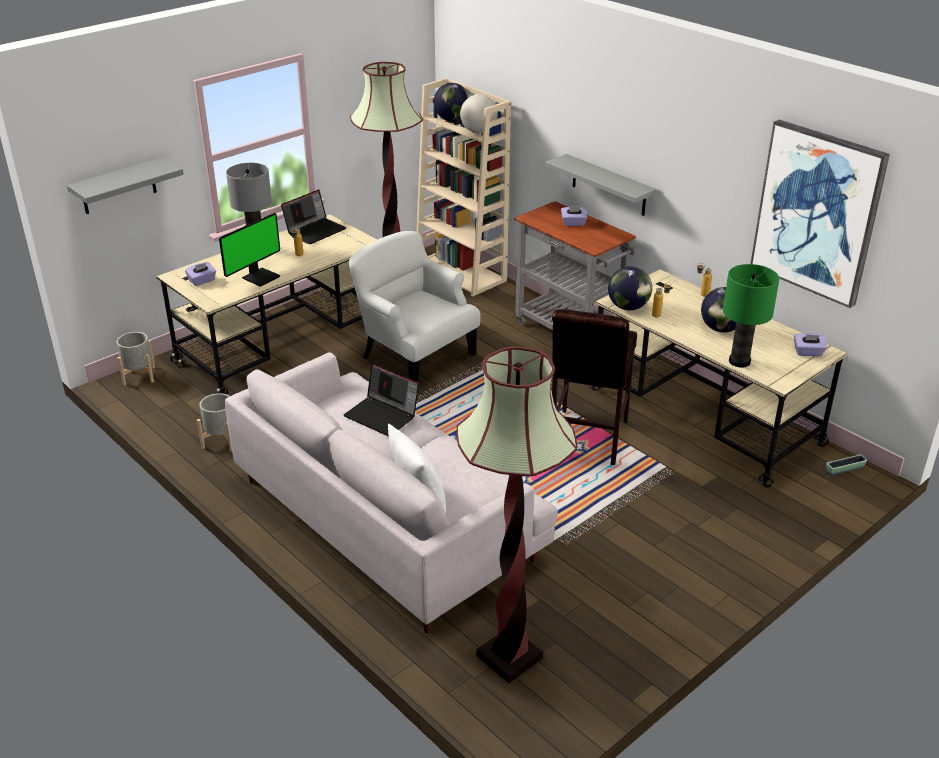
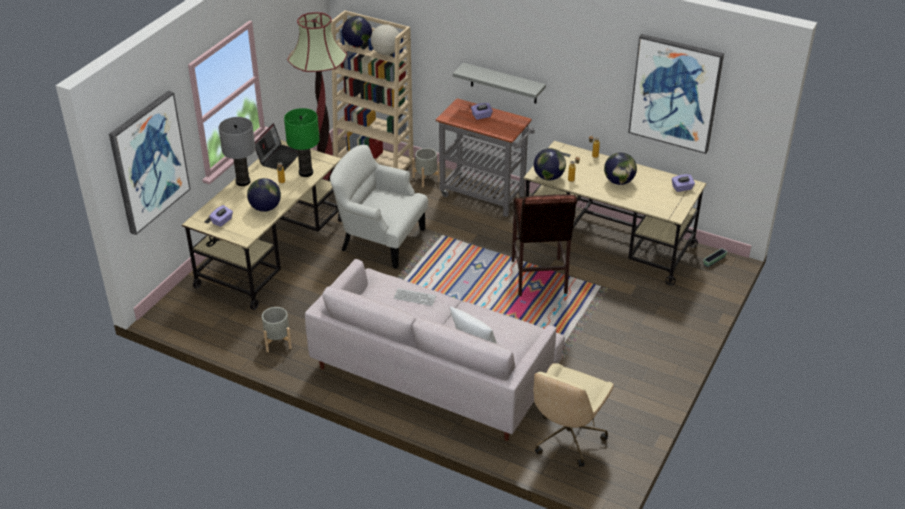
camera: 20 degrees left, 5 degrees up
(118, 186) = (149, 162): grey shelf -> picture
(139, 376) = (174, 305): grey planter -> grey planter (426, 179)
(260, 277) = (265, 208): monitor -> globe
(383, 415) = (415, 297): laptop -> keyboard
(509, 657) = (567, 441): floor lamp -> beige office chair
(739, 361) = (642, 204): green table lamp -> green table lamp (305, 172)

